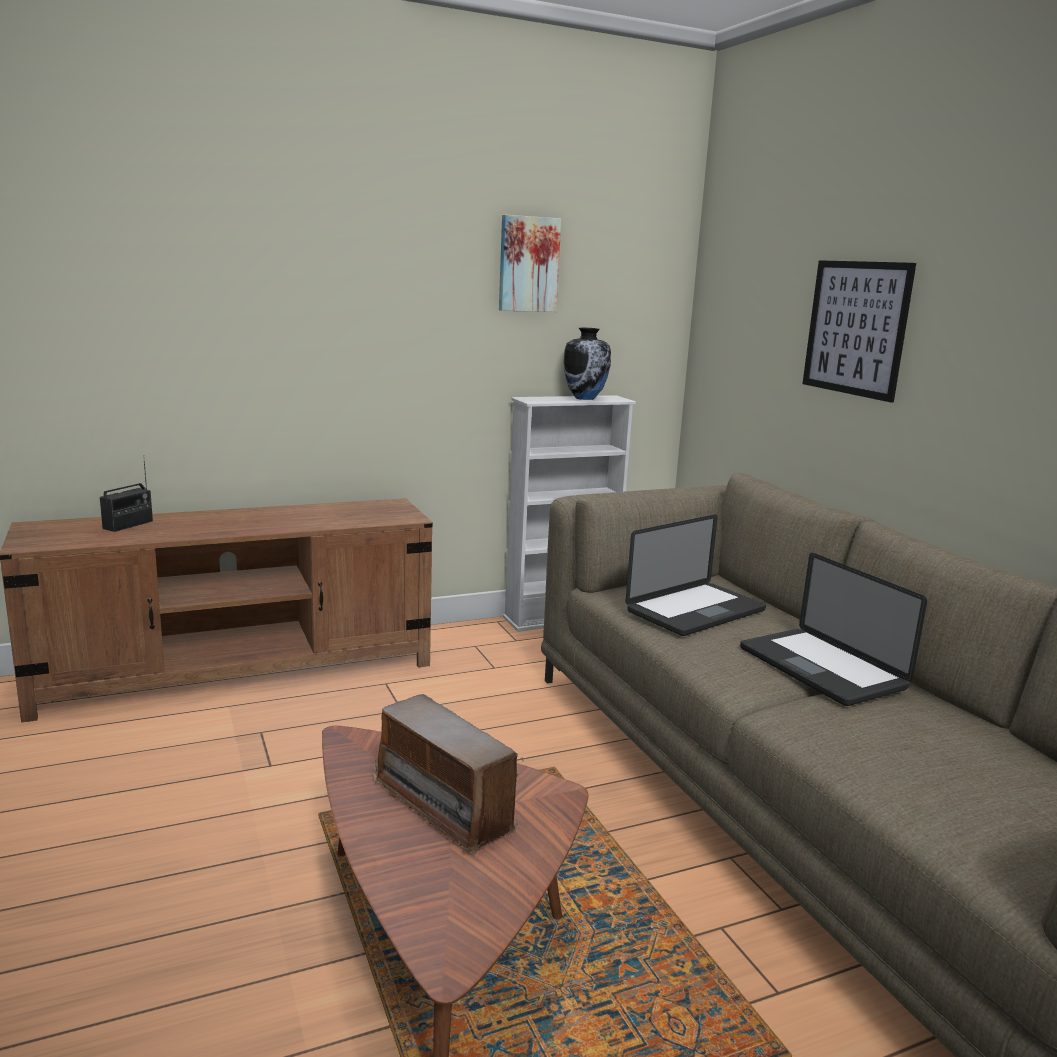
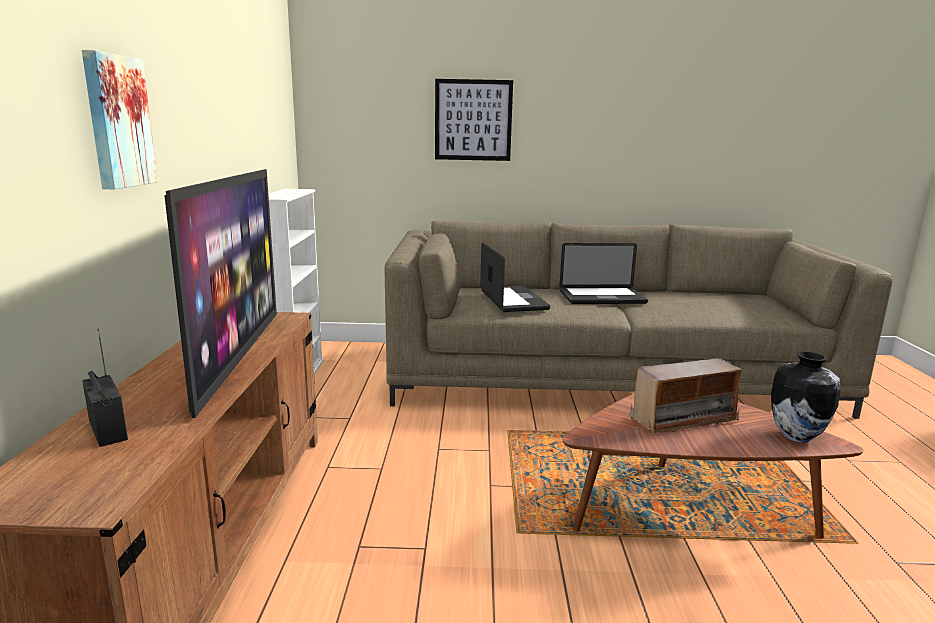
camera: 65 degrees left, 0 degrees up
(288, 523) = (238, 355): none -> television
(528, 264) = (242, 76): picture -> picture (117, 122)
(585, 398) = (289, 191): vase -> vase (796, 436)

